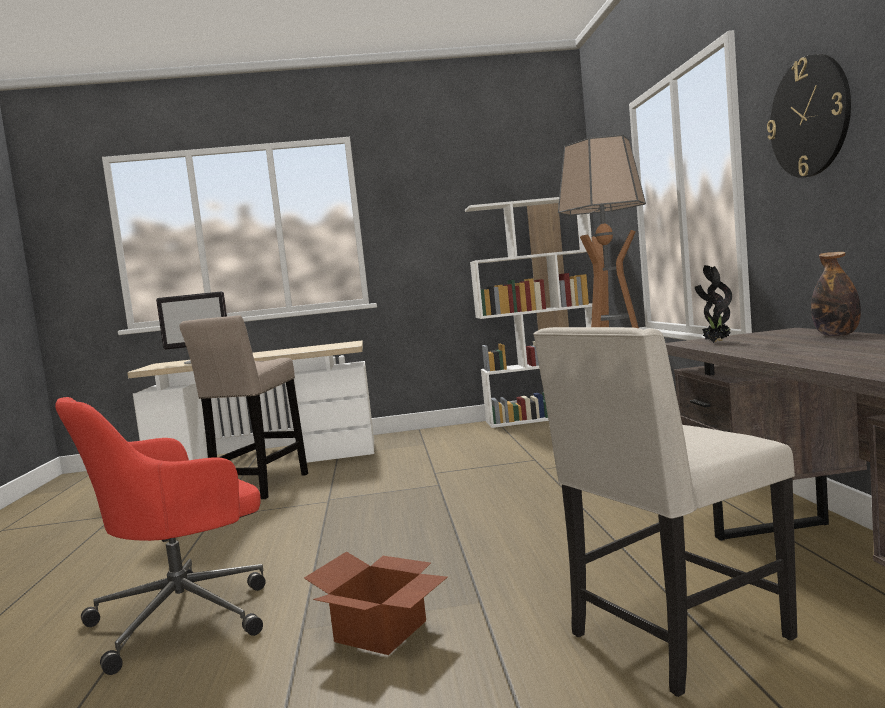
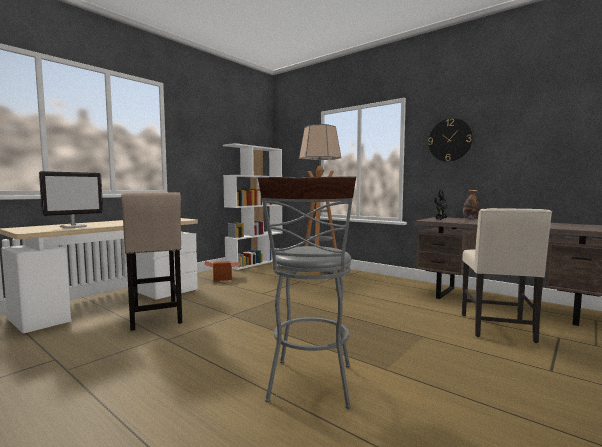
camera: 45 degrees left, 0 degrees up
(186, 616) = (310, 387): red office chair -> grey stool
(382, 632) = (420, 358): cardboard box -> cardboard box (223, 278)

